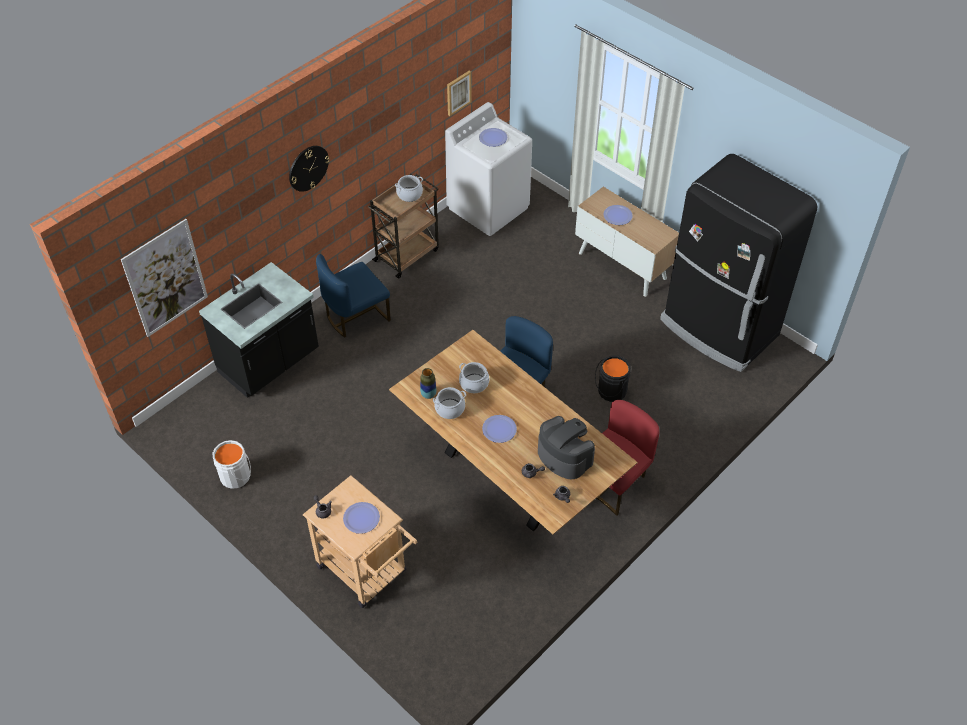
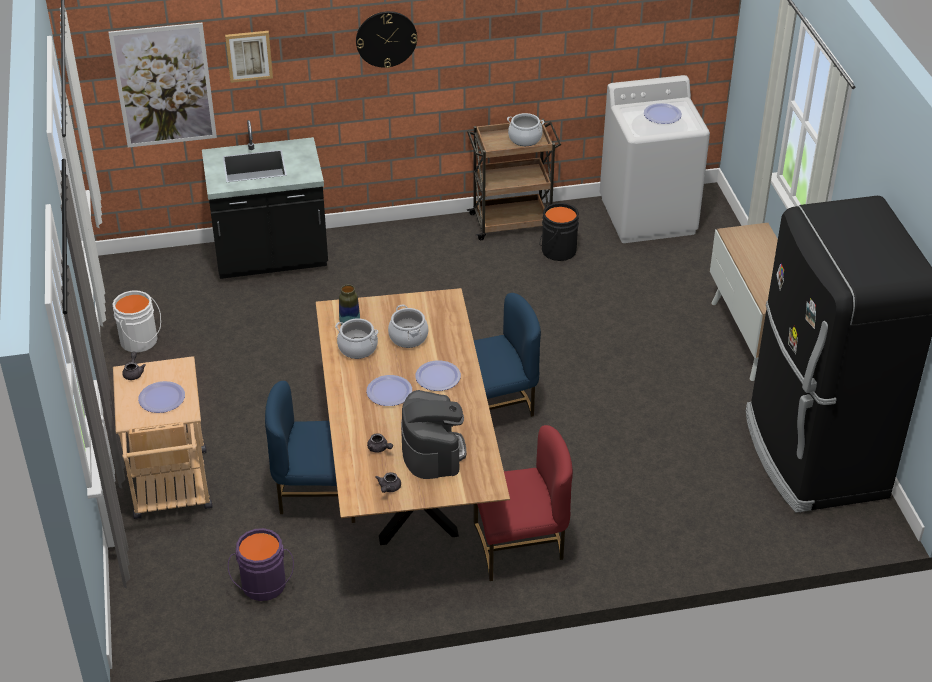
camera: 35 degrees right, 10 degrees down
(356, 316) = (400, 255): blue chair -> blue chair (318, 495)
(458, 92) = (638, 42): picture -> picture (249, 55)
(489, 602) = (263, 586): none -> purple bucket
(610, 391) = (610, 455): black bucket -> black bucket (557, 250)
(617, 215) = (755, 257): plate -> plate (438, 377)

